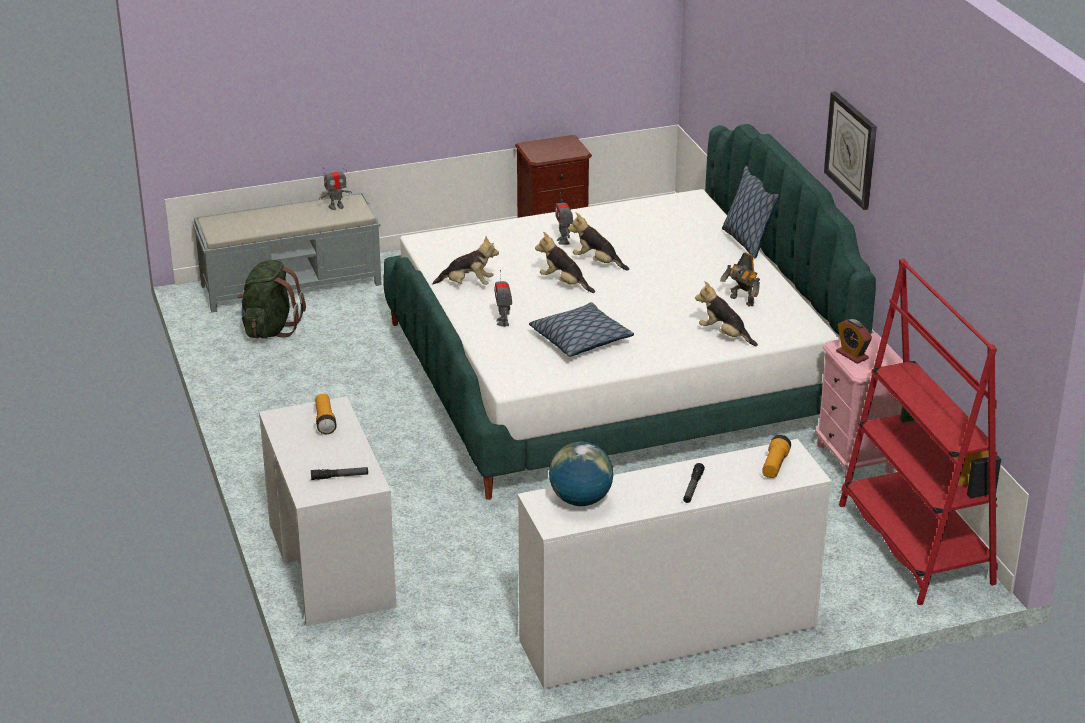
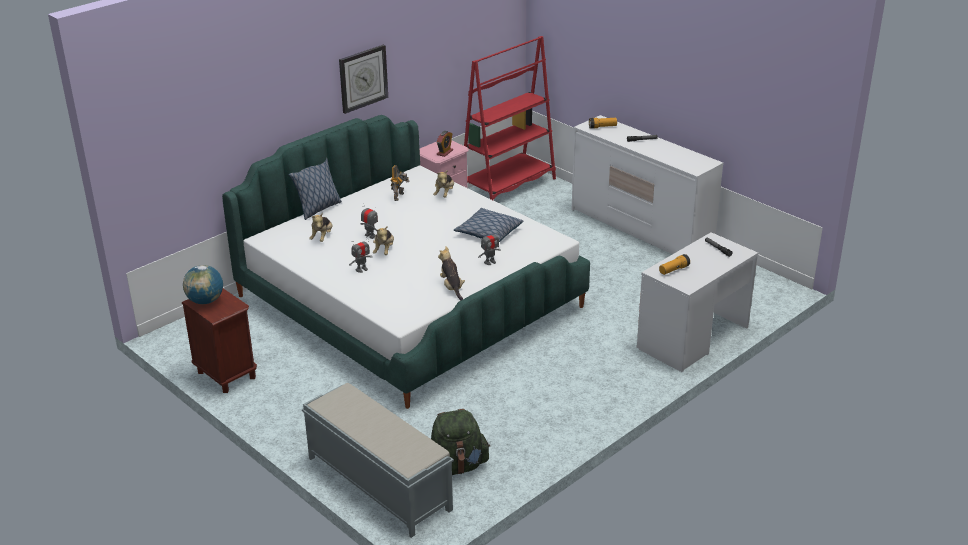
camera: 115 degrees left, 0 degrees up
(336, 207) = (340, 407): toy robot -> toy robot (370, 236)
(564, 283) = (422, 255): plush toy -> plush toy (322, 237)
(580, 500) = (683, 161): globe -> globe (205, 301)

